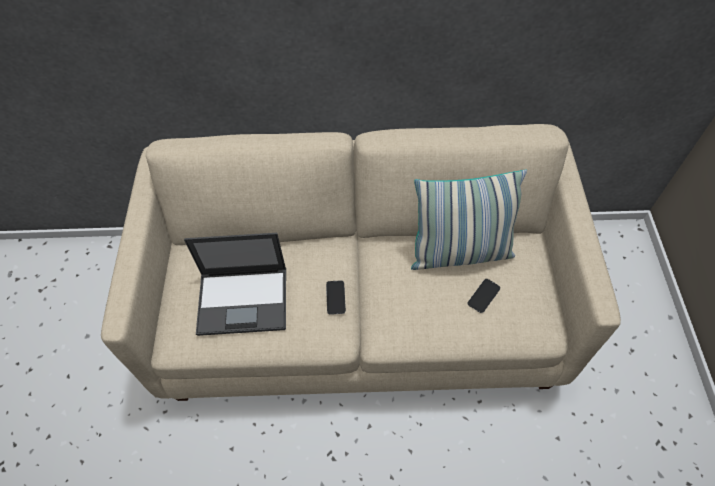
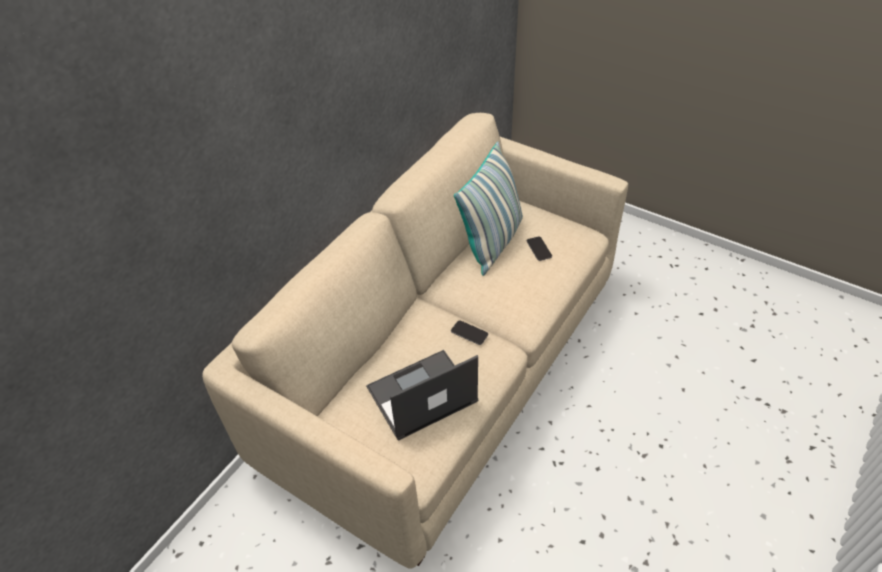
camera: 55 degrees left, 10 degrees down
(244, 300) = (420, 395): laptop -> laptop turned 150 degrees counterclockwise

